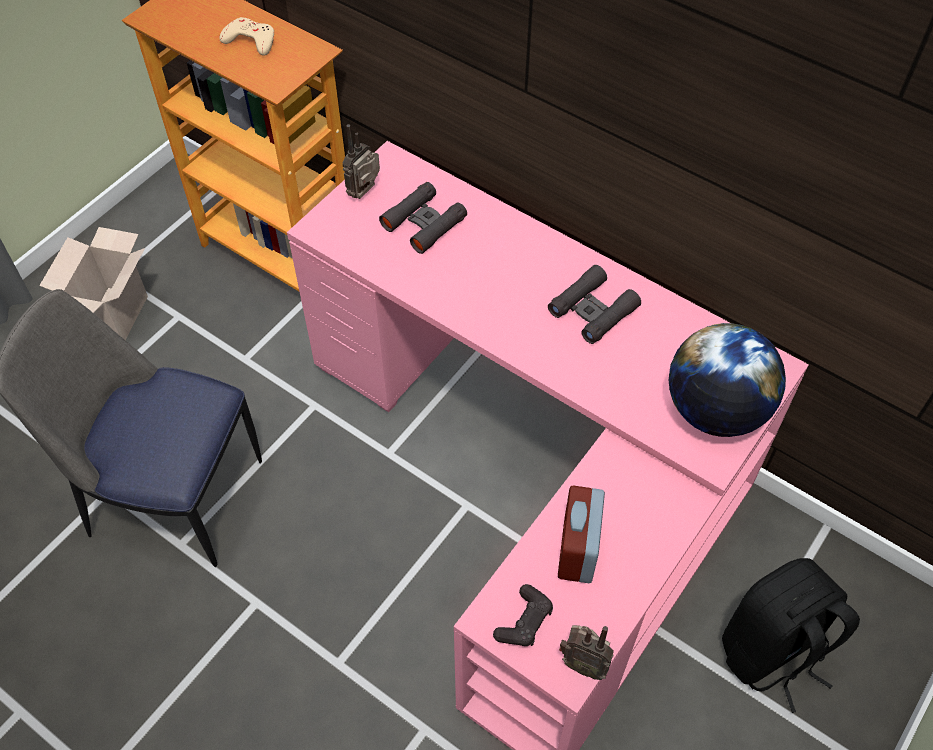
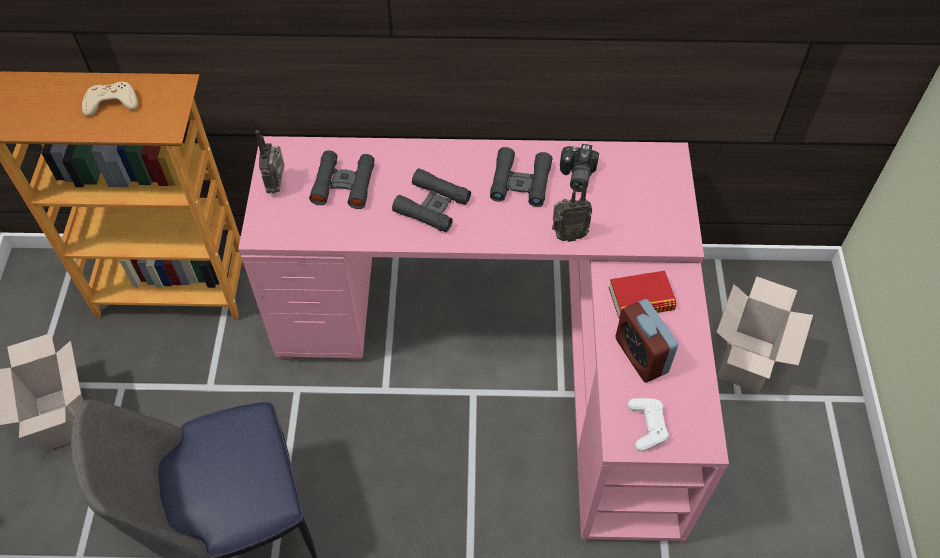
camera: 35 degrees left, 0 degrees up
(488, 286) = (432, 206): none -> black binoculars
(524, 621) = (647, 426): black game controller -> white game controller
(583, 664) = (706, 429): radio -> radio (567, 235)
(625, 495) = (641, 299): none -> book
(655, 334) = (576, 176): none -> camera
(715, 410) = (656, 206): globe -> none
(772, 652) = (746, 363): black backpack -> cardboard box

